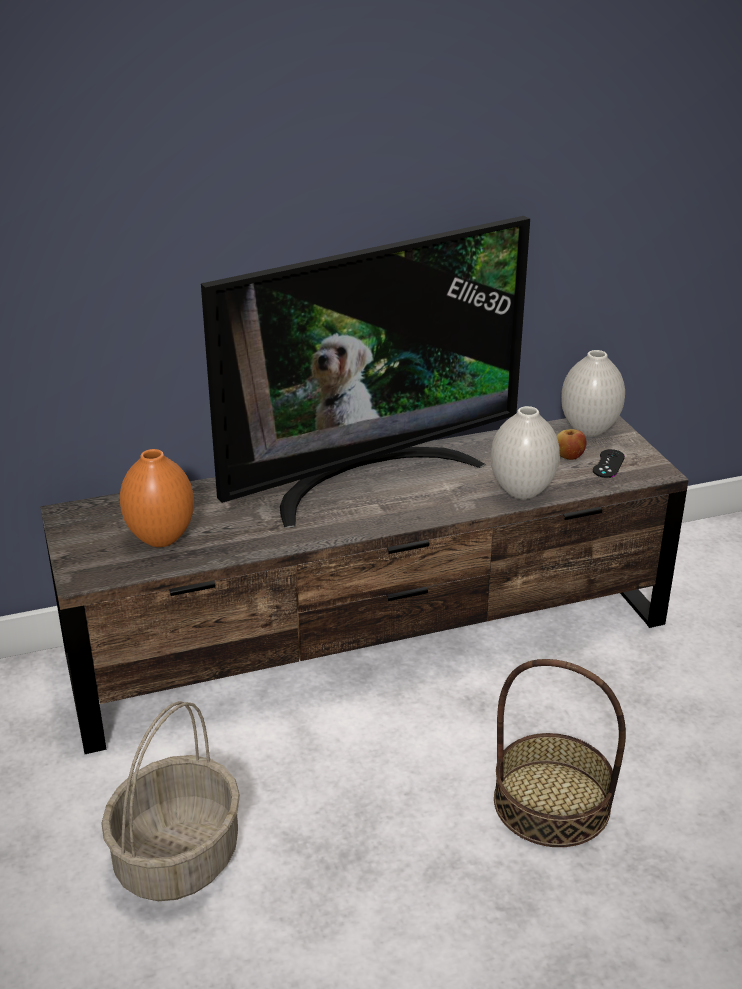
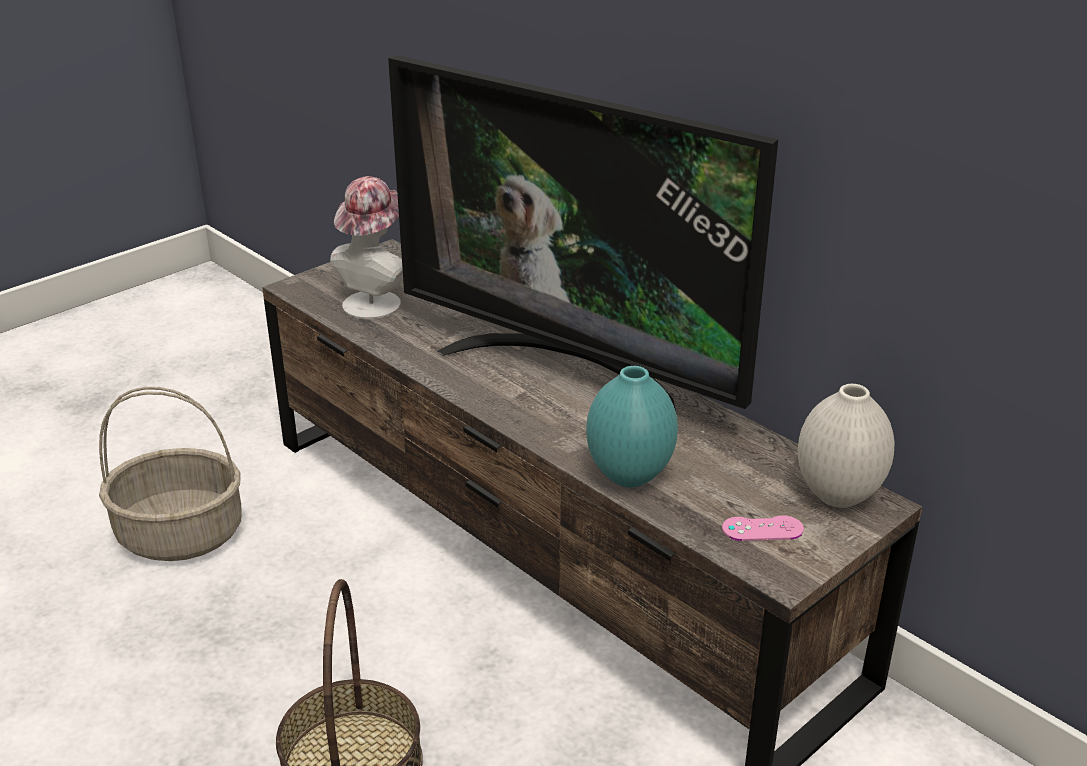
camera: 65 degrees right, 0 degrees up
(160, 539) = (376, 301): orange vase -> hat
(521, 492) = (629, 475): white vase -> turquoise vase
(569, 456) = (751, 493): apple -> none
(608, 464) = (762, 529): black game controller -> pink game controller

